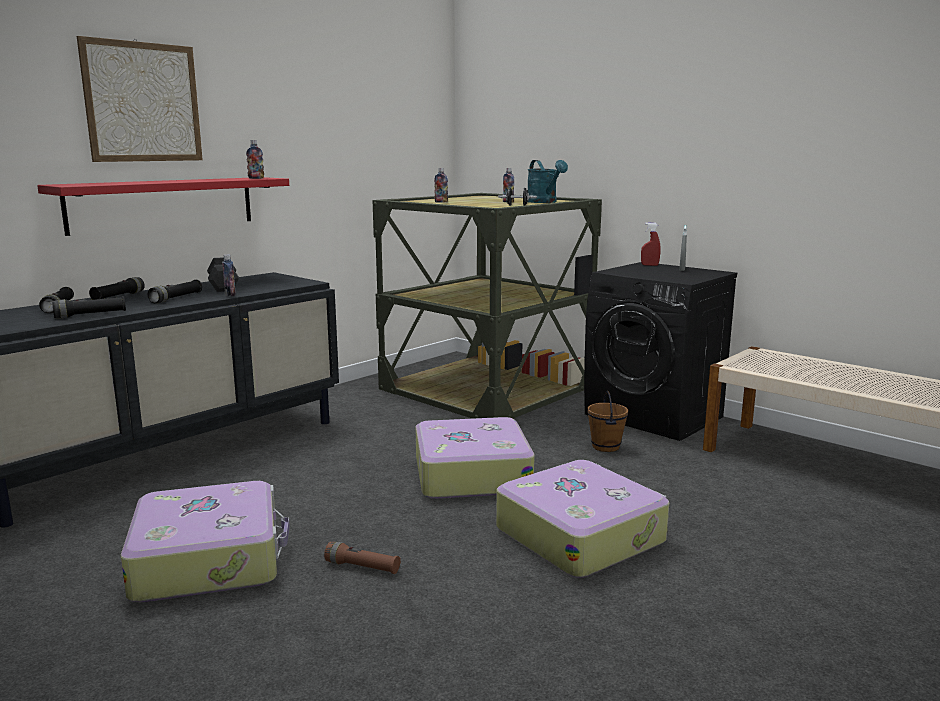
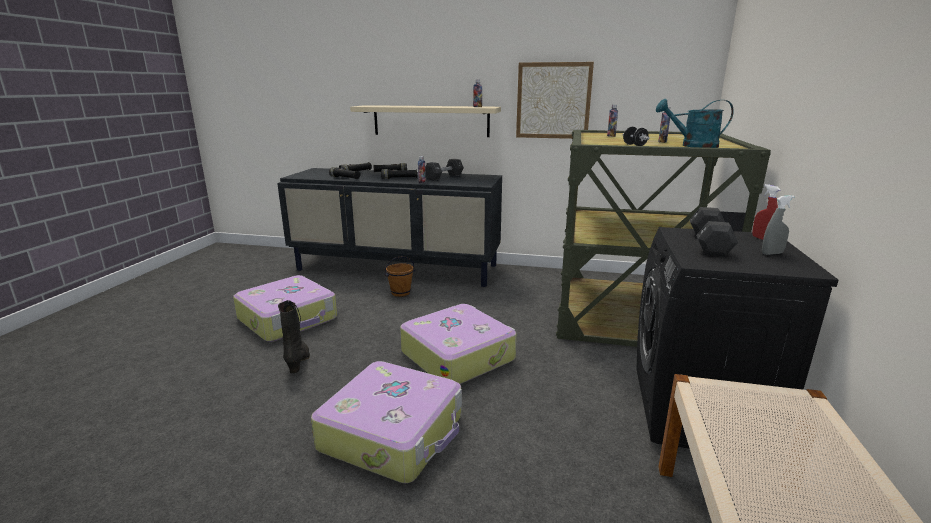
camera: 60 degrees right, 5 degrees up
(142, 101) = (423, 55): picture -> picture (553, 100)
(163, 204) = (430, 121): red shelf -> beige shelf
(362, 567) = (299, 361): brown flashlight -> black boot
(544, 202) = (692, 146): turquoise watering can -> turquoise watering can turned 60 degrees clockwise
(606, 447) = (584, 401): brown bucket -> brown bucket (401, 293)
(648, 273) = (709, 244): none -> black dumbbell

